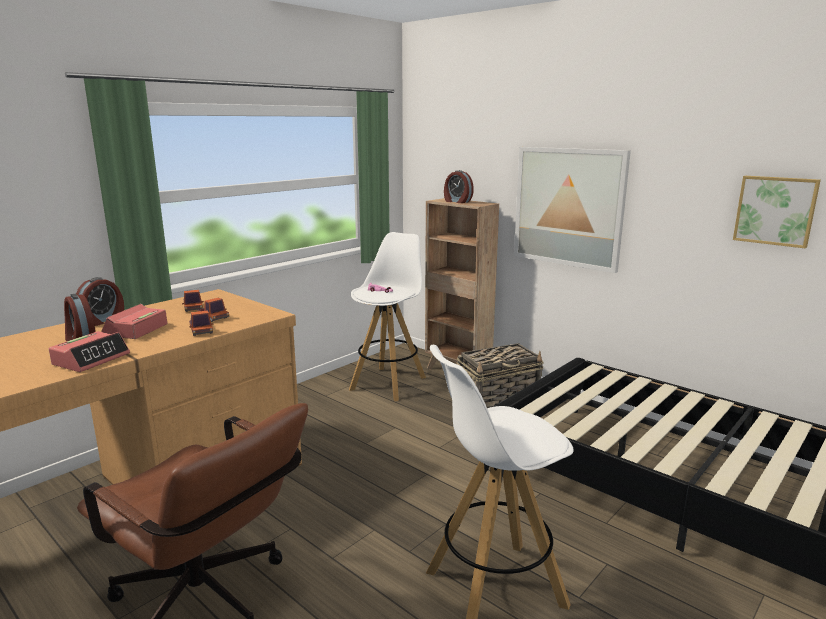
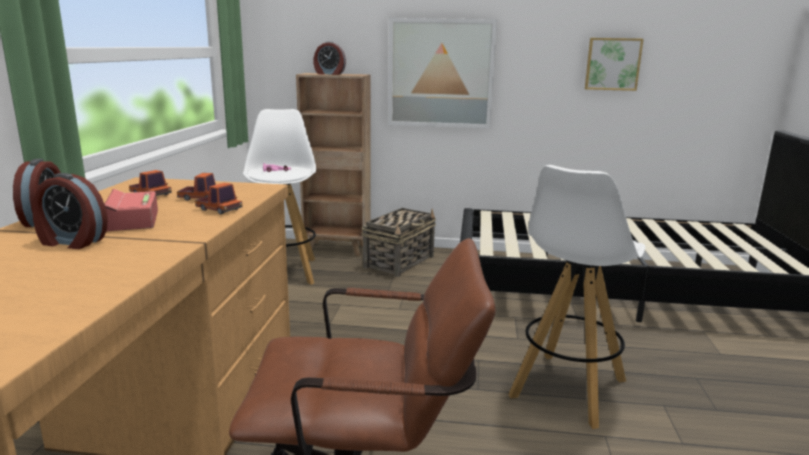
camera: 35 degrees left, 0 degrees up
(91, 359) = (143, 253): alarm clock -> none

